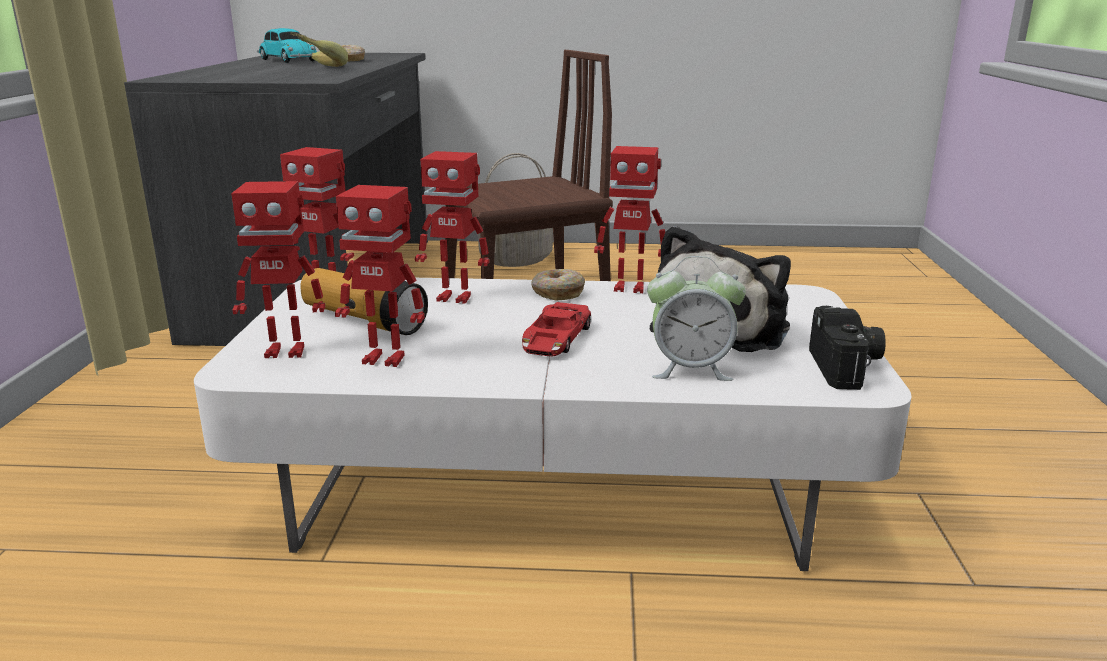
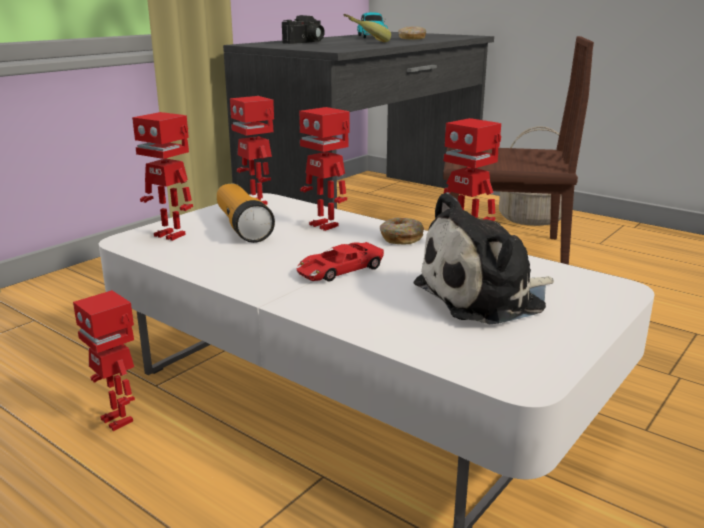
camera: 35 degrees right, 0 degrees up
(385, 358) = (213, 254): toy robot -> toy robot (119, 420)
(691, 369) = (396, 319): alarm clock -> none
(847, 367) = (537, 359): camera -> camera (305, 42)

